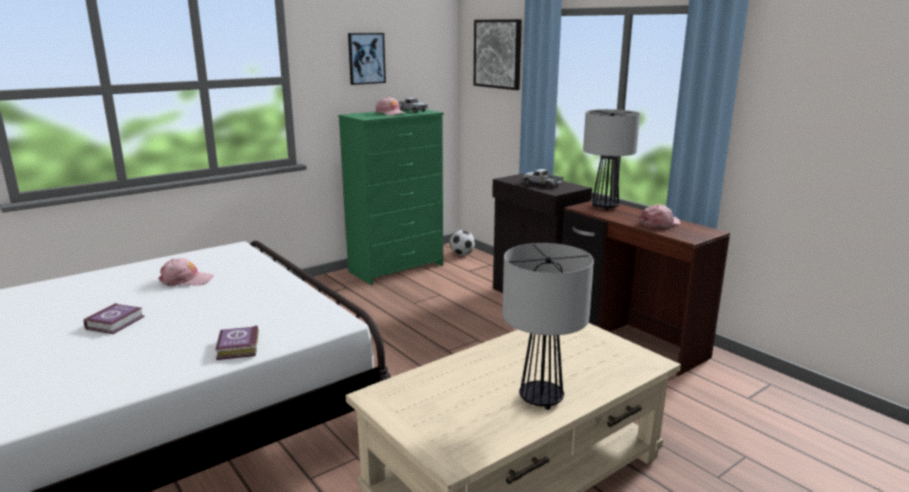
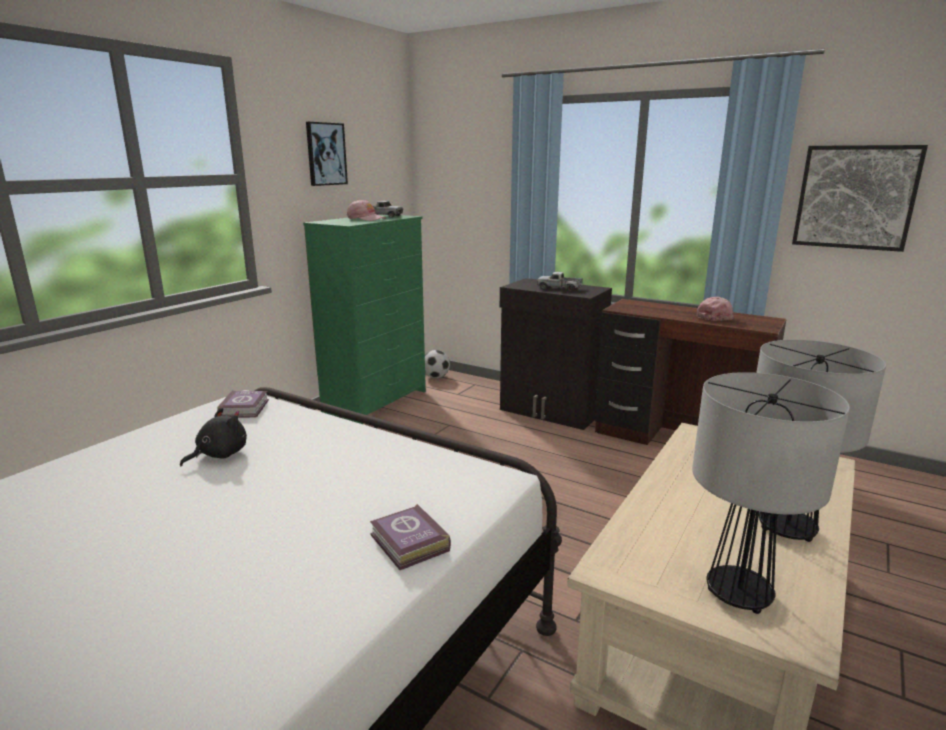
camera: 20 degrees left, 0 degrees up
(117, 322) = (171, 541): book -> book (246, 408)
(186, 280) = (219, 455): pink cap -> black plush toy
(498, 54) = (470, 150): picture -> picture (855, 197)
(604, 207) = (640, 306): table lamp -> table lamp (737, 595)

